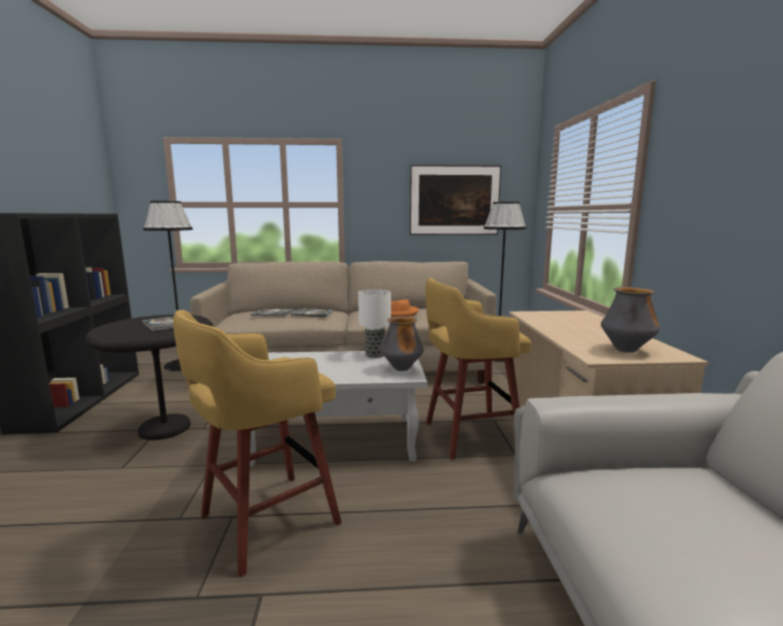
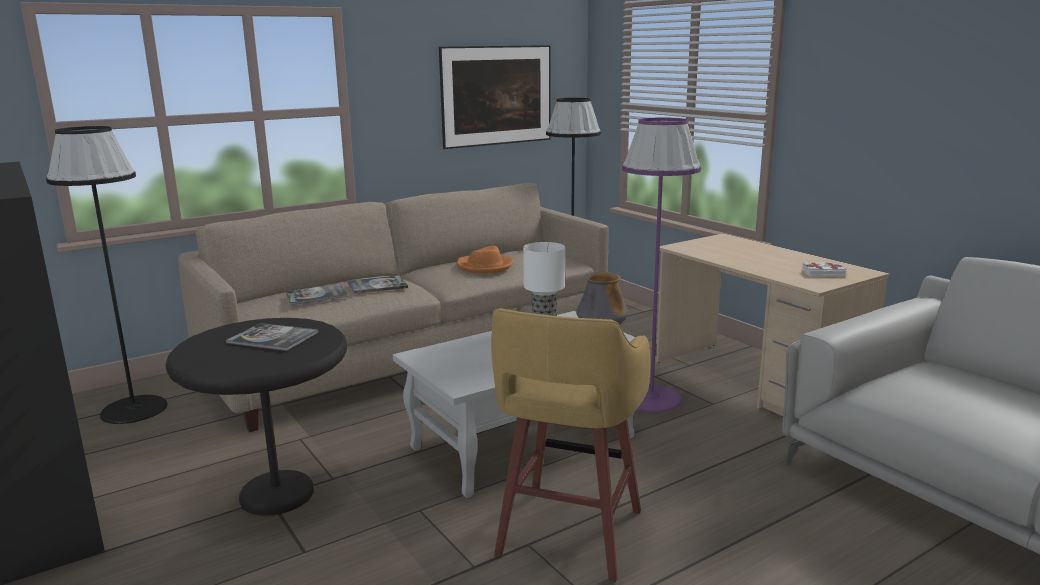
camera: 30 degrees left, 5 degrees up
(468, 435) = (650, 398): yellow stool -> purple floor lamp
(626, 350) = (823, 273): vase -> white book

